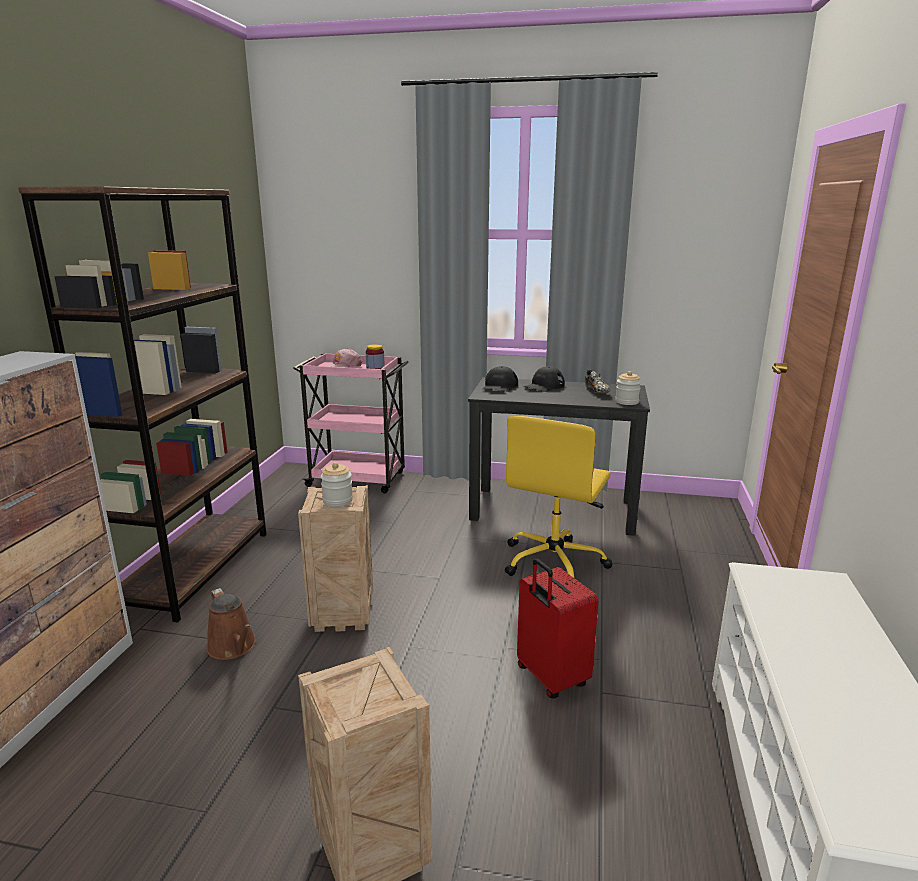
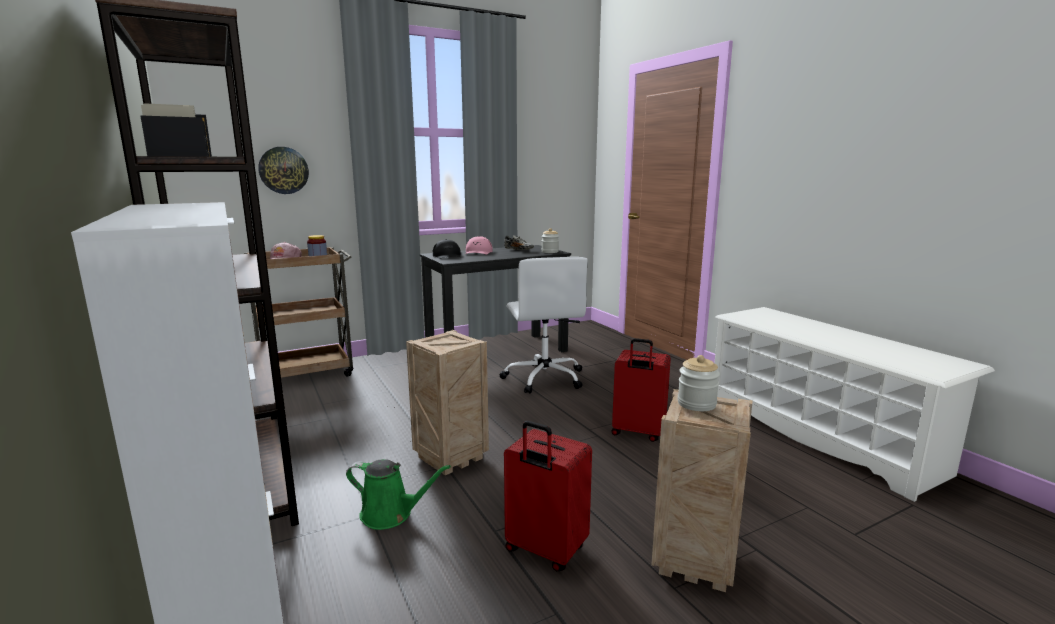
camera: 40 degrees left, 5 degrees down
(233, 647) = (391, 514): brown watering can -> green watering can
(278, 750) = (544, 550): none -> red suitcase
(337, 500) = (452, 341): jar -> jar (696, 404)
(358, 479) = (306, 374): pink cart -> brown cart
(360, 275) = (283, 170): none -> wall clock
(544, 386) = (478, 252): black cap -> pink cap
(554, 562) = (544, 378): yellow office chair -> white office chair

